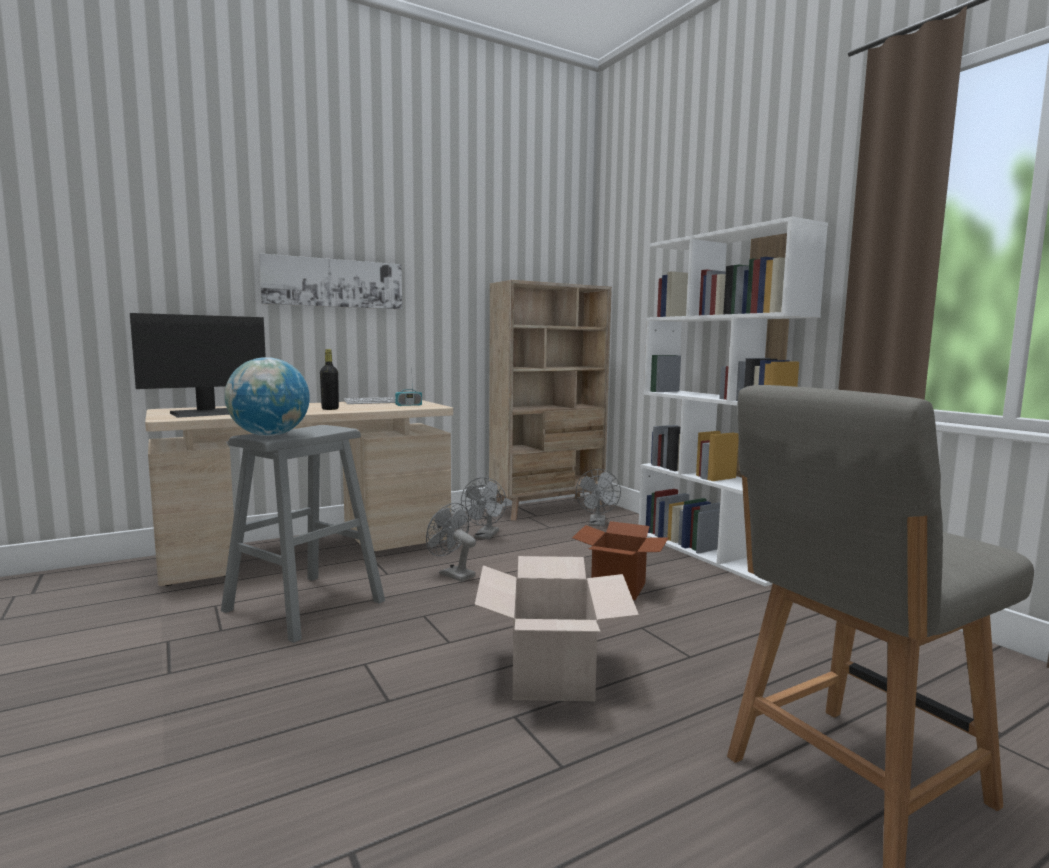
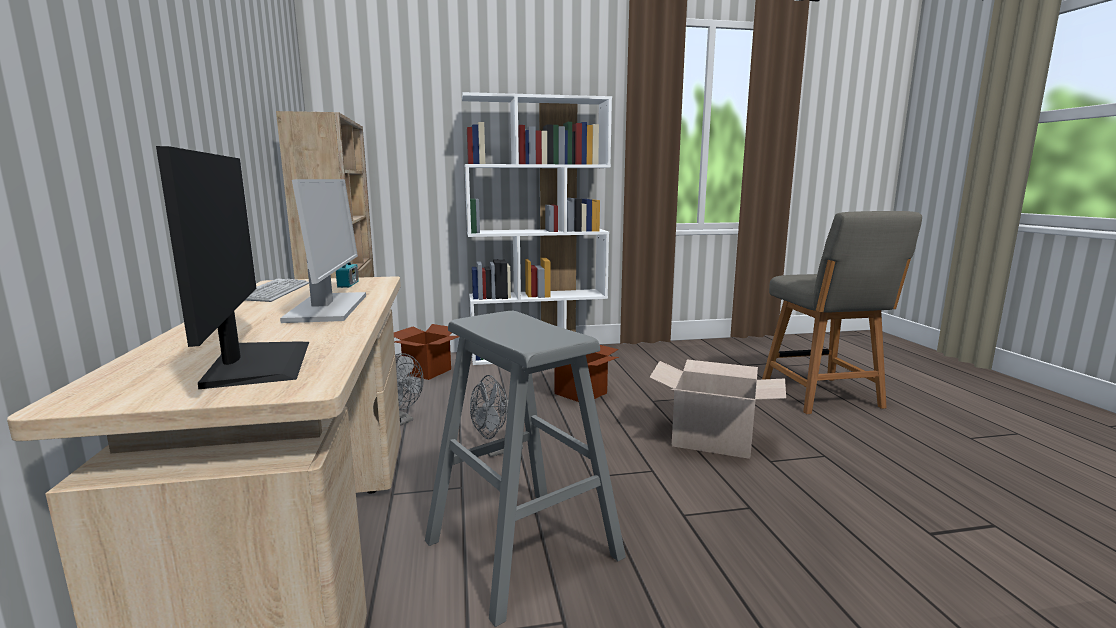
camera: 70 degrees left, 5 degrees up
(269, 435) = (543, 337): globe -> none
(330, 409) = (328, 308): black bottle -> monitor
(333, 283) = (168, 91): picture -> none
(597, 523) = (427, 371): grey fan -> cardboard box

